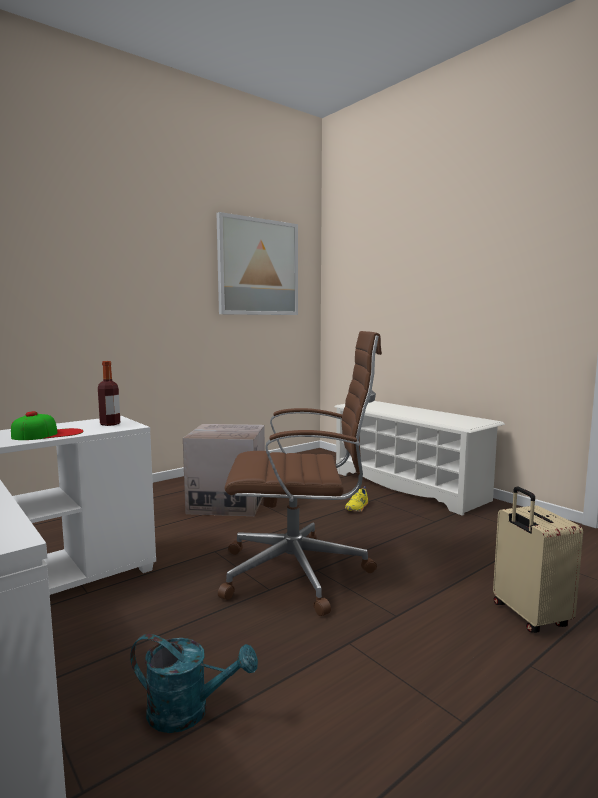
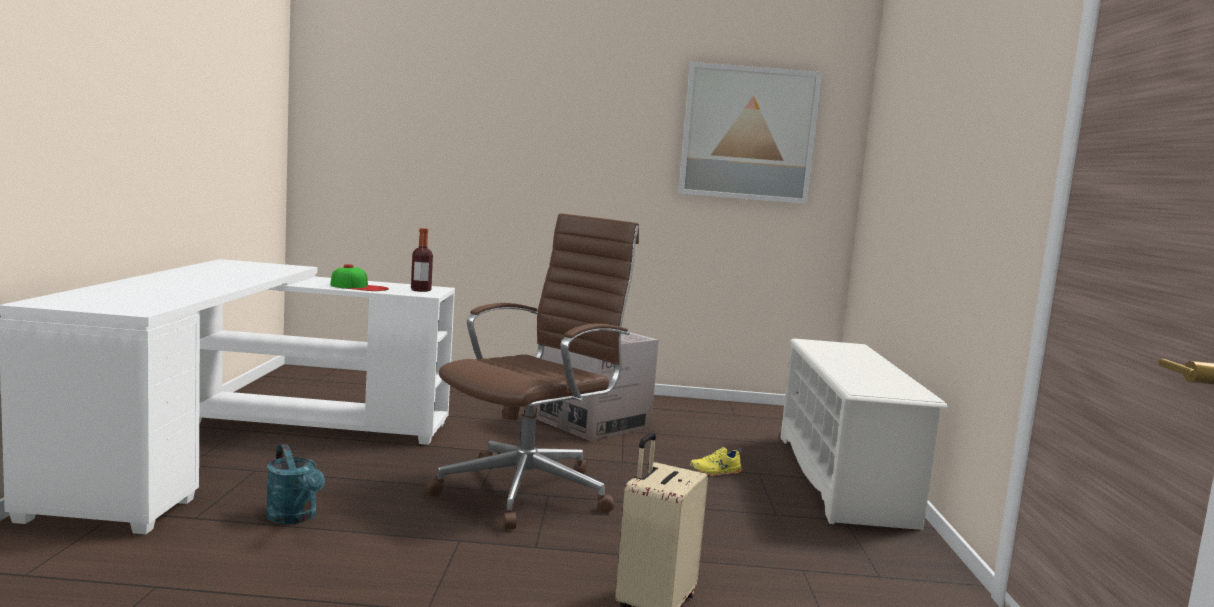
camera: 40 degrees right, 0 degrees up
(300, 573) = (529, 491): brown office chair -> brown office chair turned 90 degrees counterclockwise

